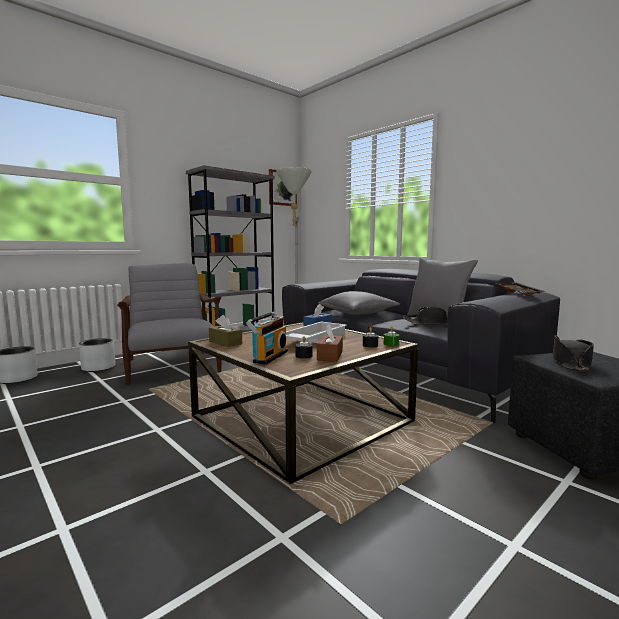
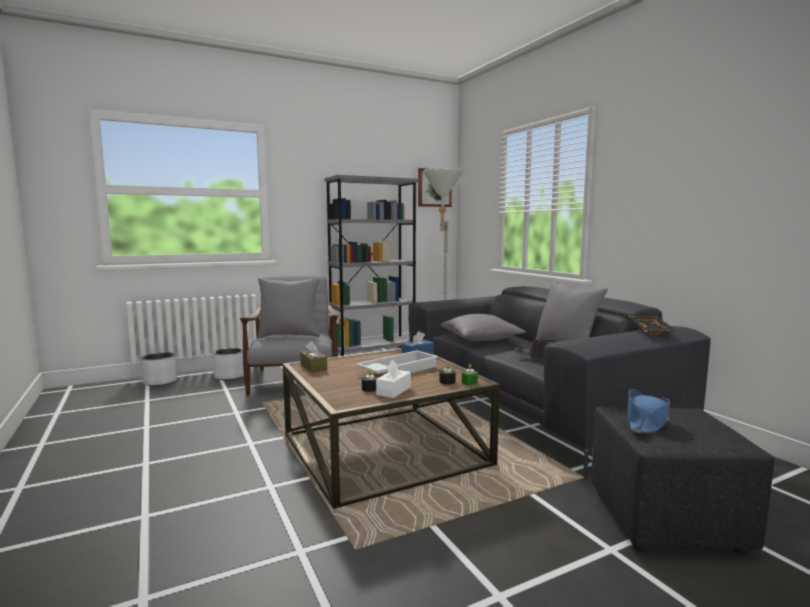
camera: 15 degrees right, 0 degrees up
(169, 320) = (289, 335): none -> grey pillow
(268, 357) = (336, 387): radio -> none
(330, 356) = (393, 391): brown tissue box -> white tissue box
(570, 362) = (646, 422): black hat -> blue hat

